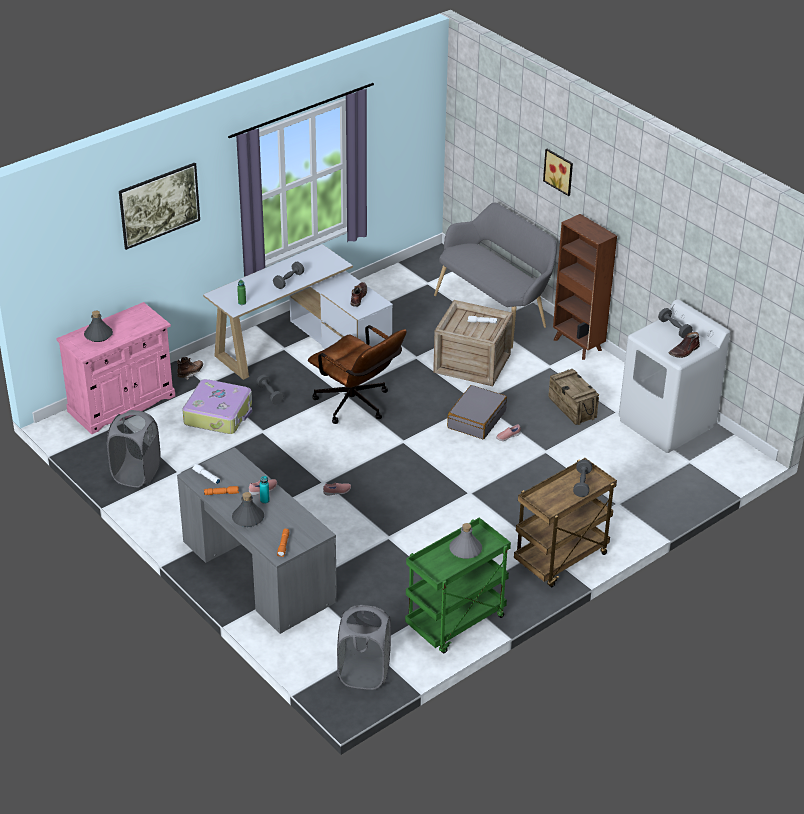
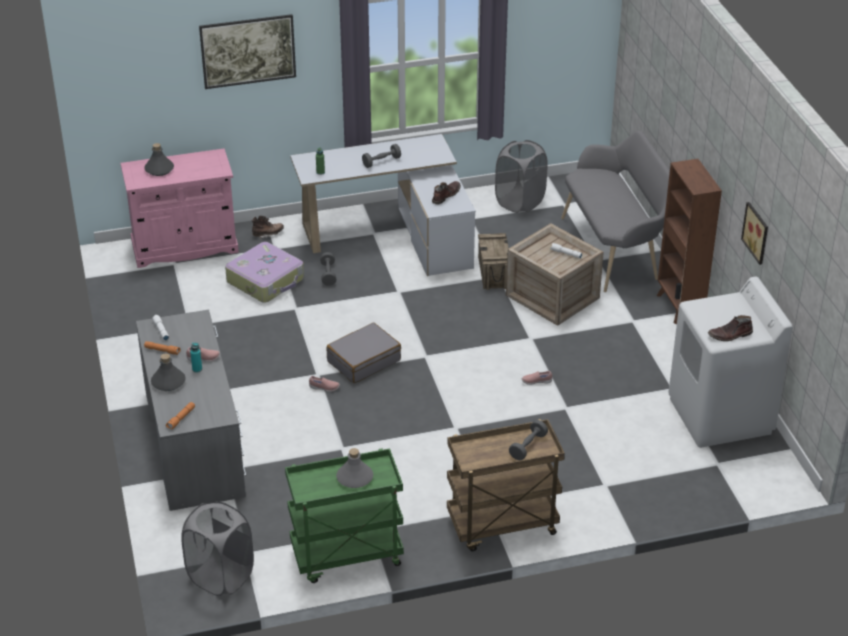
camera: 25 degrees right, 0 degrees up
(136, 473) = (150, 316): grey laundry basket -> grey laundry basket (520, 202)
(357, 406) = (404, 308): brown office chair -> none
(476, 419) = (516, 354): grey suitcase -> grey suitcase (363, 360)
(559, 171) = (689, 106): picture -> picture (757, 232)
(572, 408) = (627, 370): crate -> crate (494, 273)
(674, 329) = (737, 308): grey dumbbell -> none

